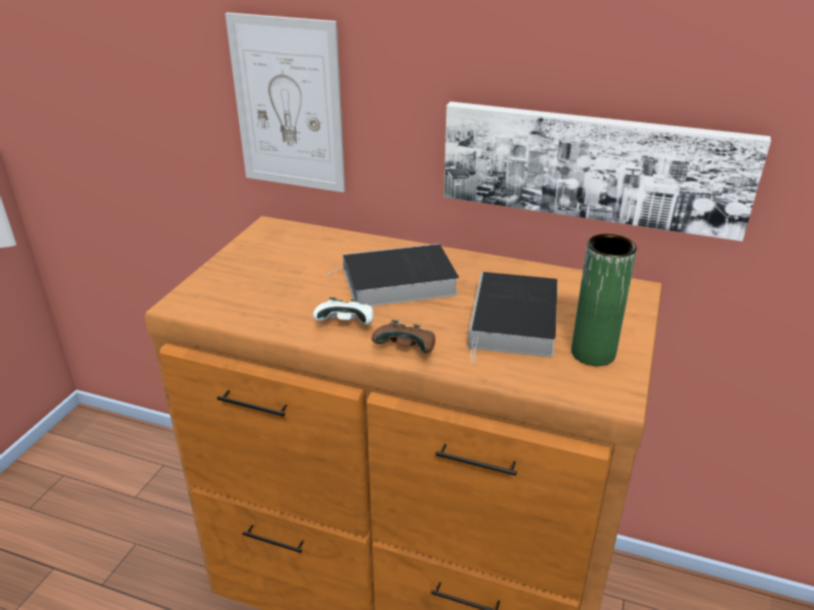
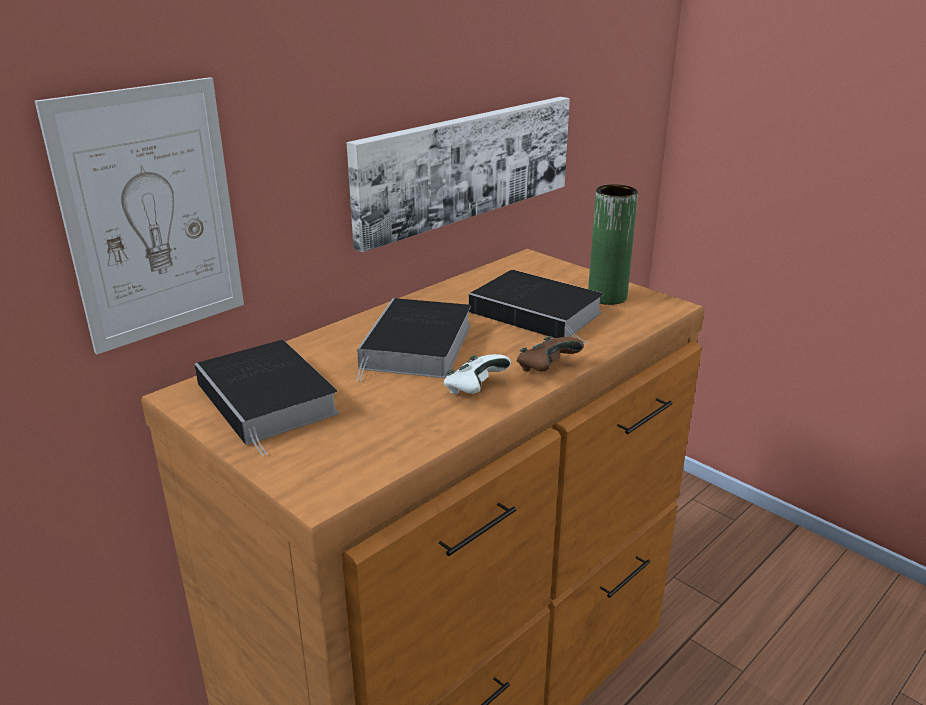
camera: 65 degrees left, 5 degrees down
(279, 253) = (270, 400): none -> book

